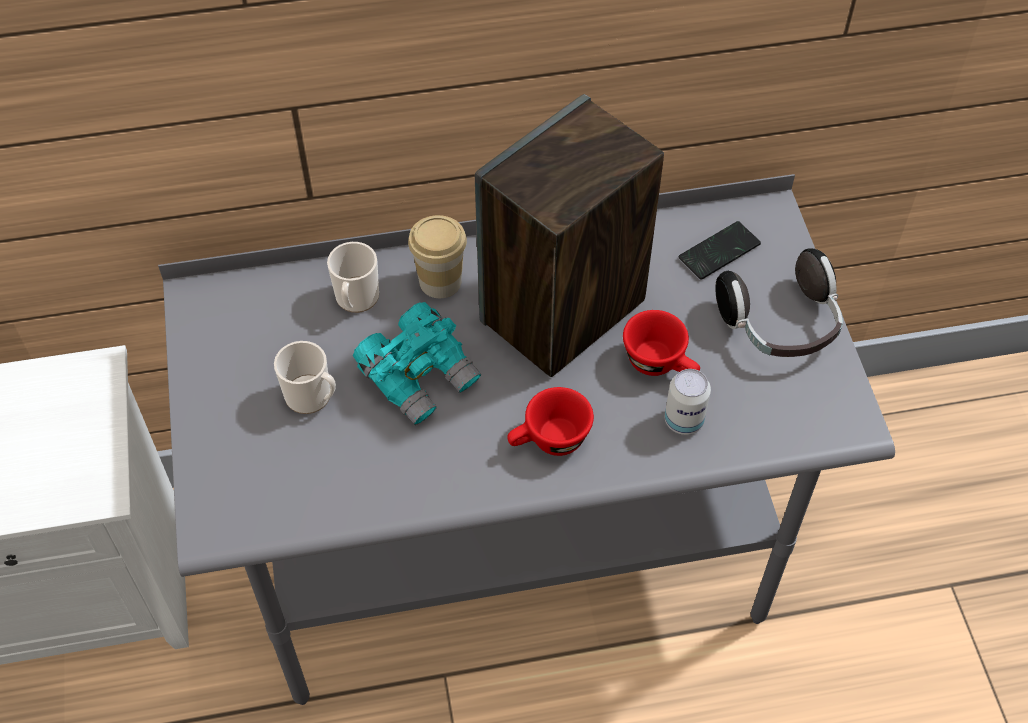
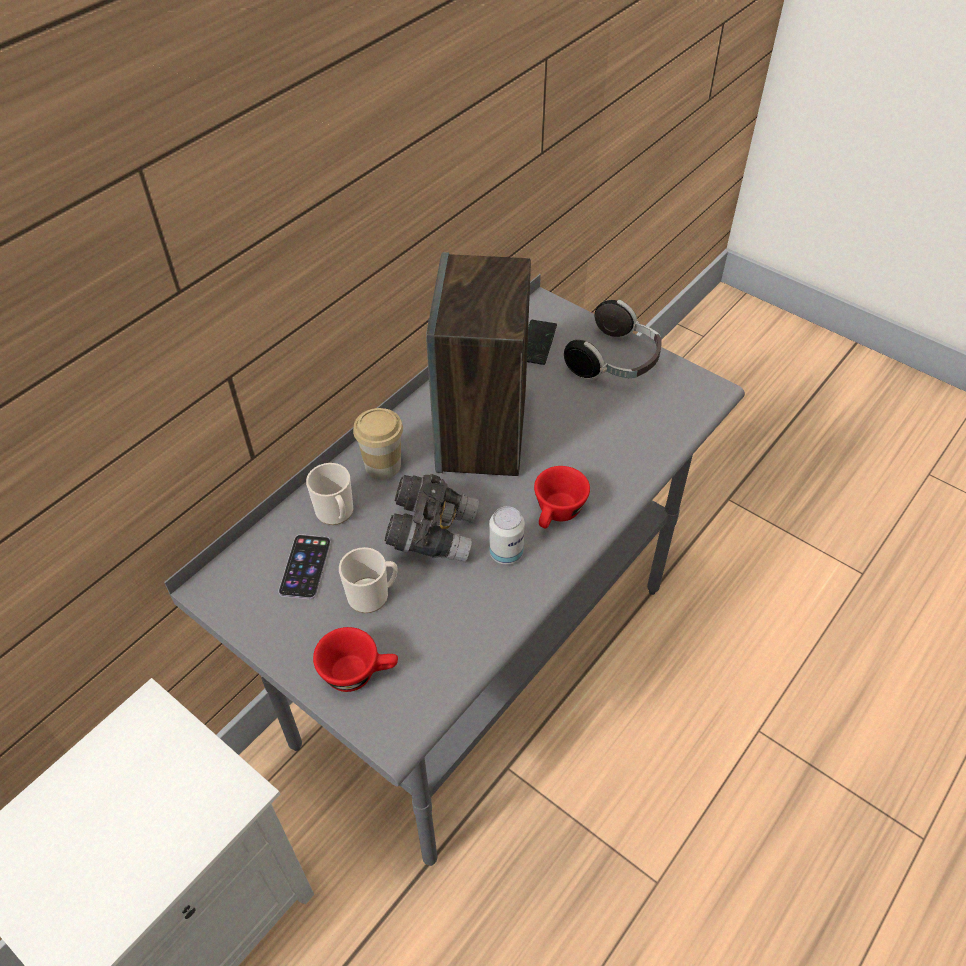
camera: 40 degrees left, 5 degrees down
(284, 331) = (305, 567): none -> phone
(419, 377) = (433, 532): turquoise binoculars -> grey binoculars
(661, 363) = (573, 425): red cup -> red cup (359, 672)
(683, 420) = (621, 448): can -> can (506, 553)

